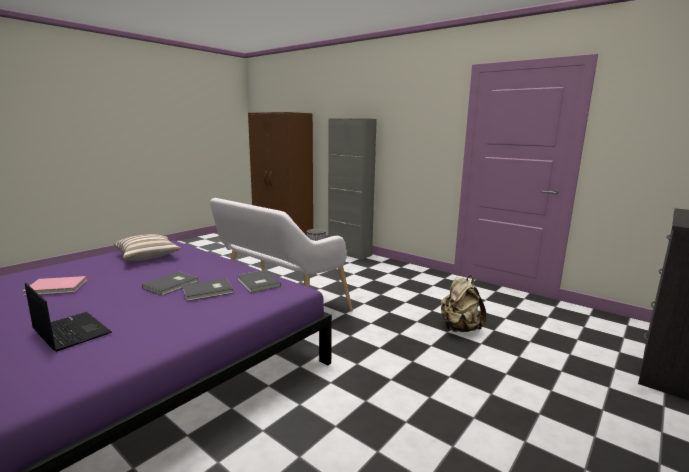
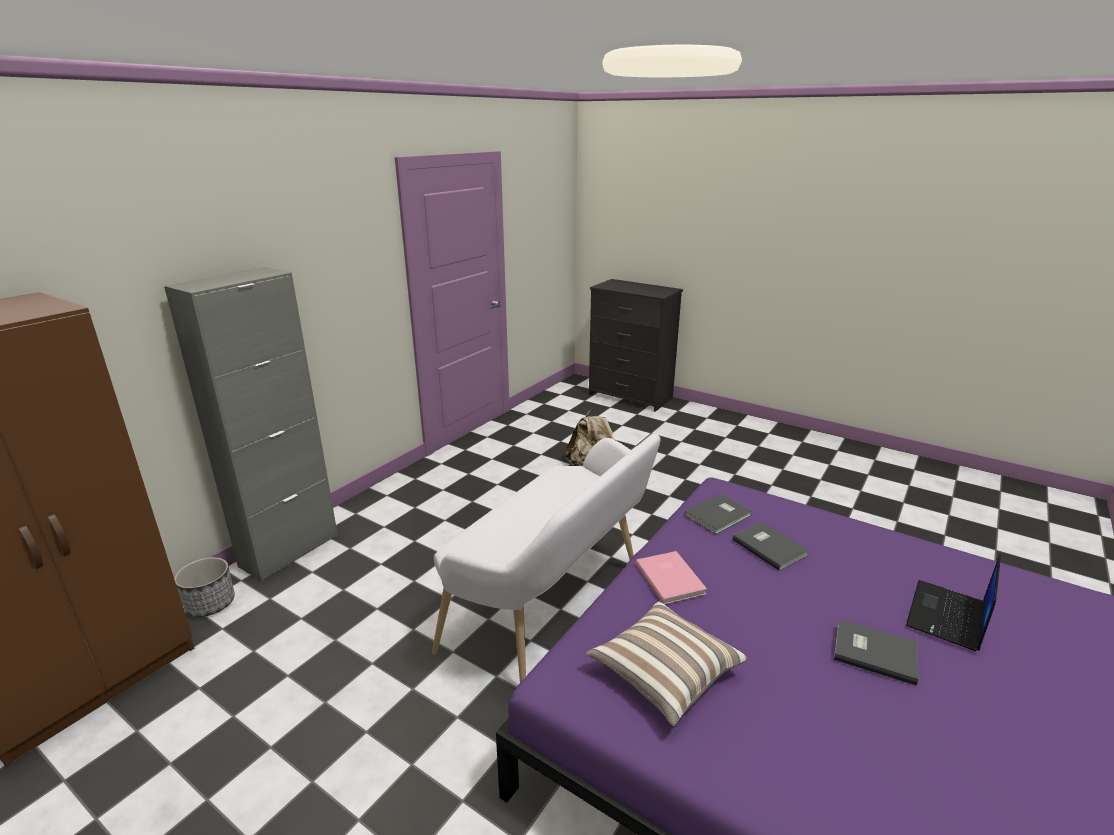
camera: 95 degrees left, 10 degrees up
(57, 287) = (880, 716): pink book -> pink book (670, 578)
(172, 284) = (770, 586): grey book -> grey book (873, 651)

